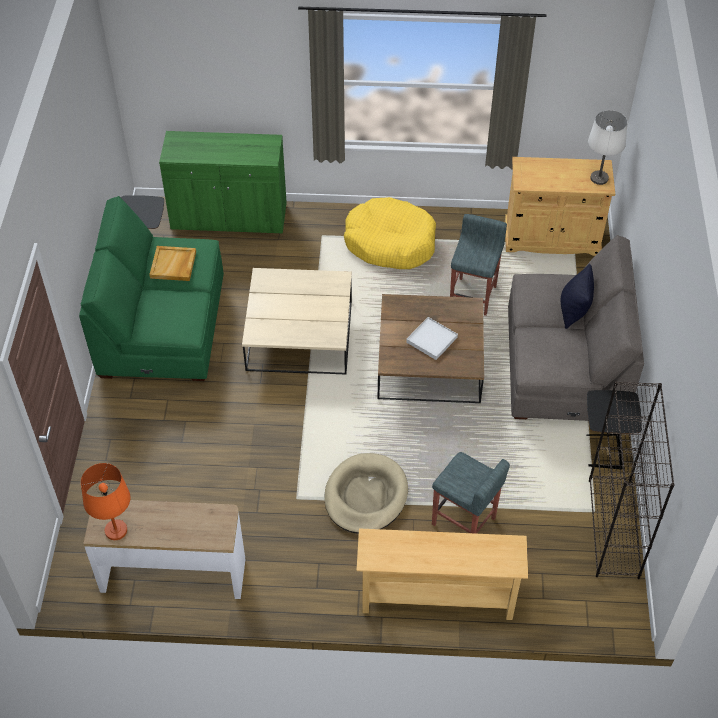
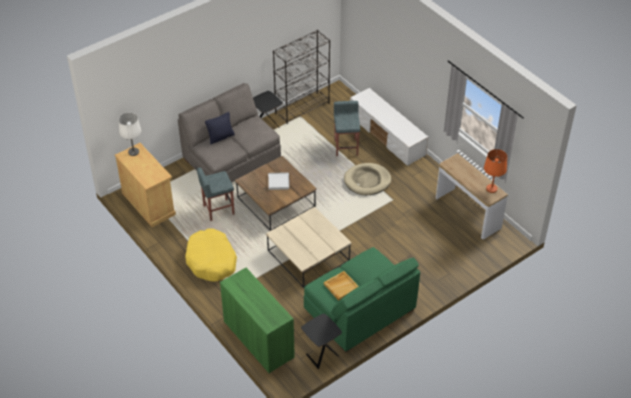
camera: 130 degrees left, 5 degrees down
(437, 600) = (387, 136): beige console table -> white tv stand

